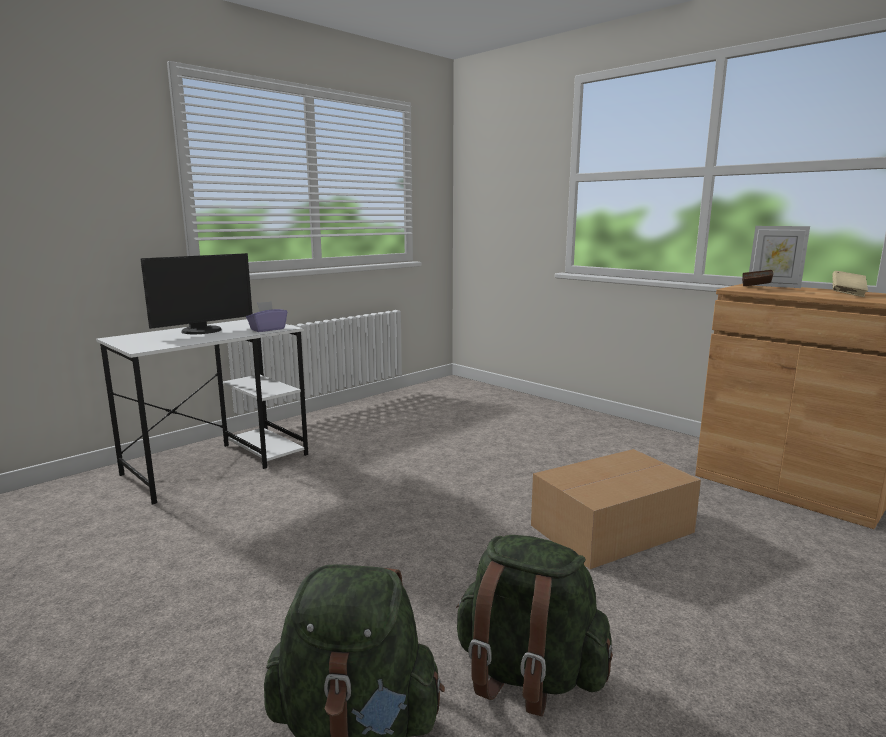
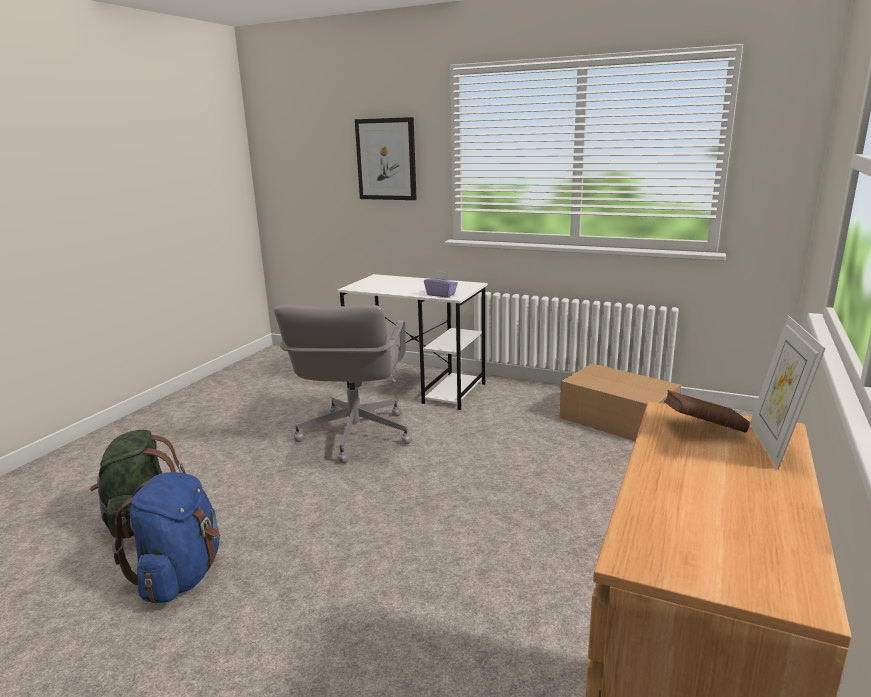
camera: 70 degrees right, 5 degrees up
(76, 173) = (386, 159): none -> picture
(202, 331) = (417, 284): monitor -> none
(289, 516) = (354, 435): none -> grey office chair
(527, 675) = (181, 575): green backpack -> blue backpack
(609, 529) = (412, 595): cardboard box -> cardboard box (616, 419)
(847, 294) = (724, 510): beige book -> none

